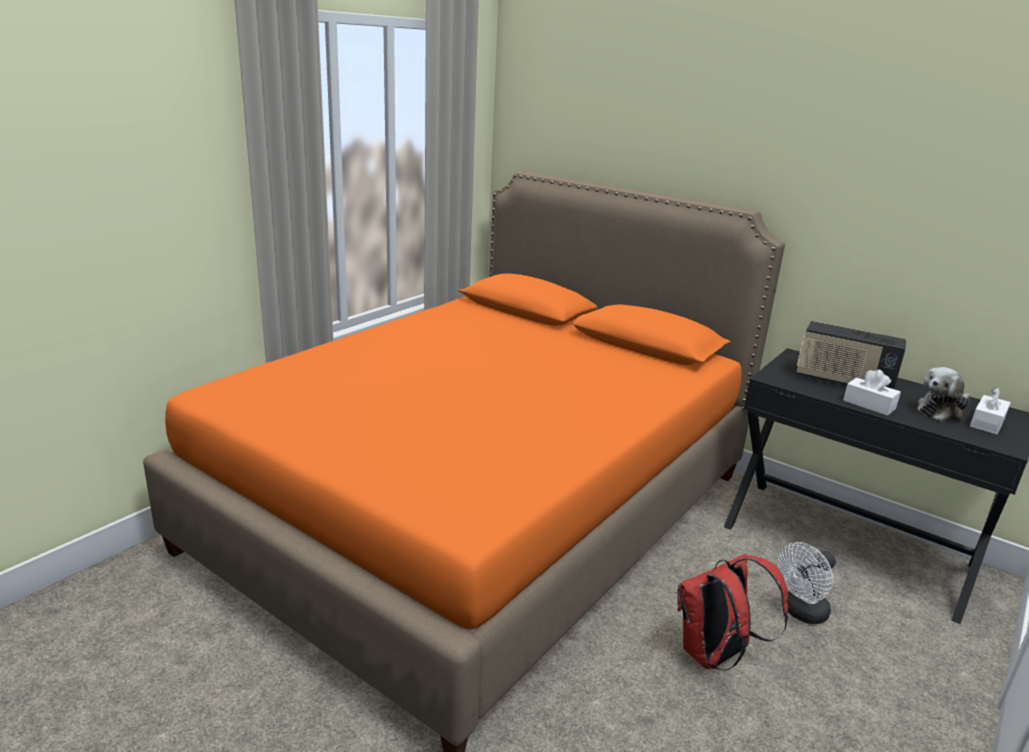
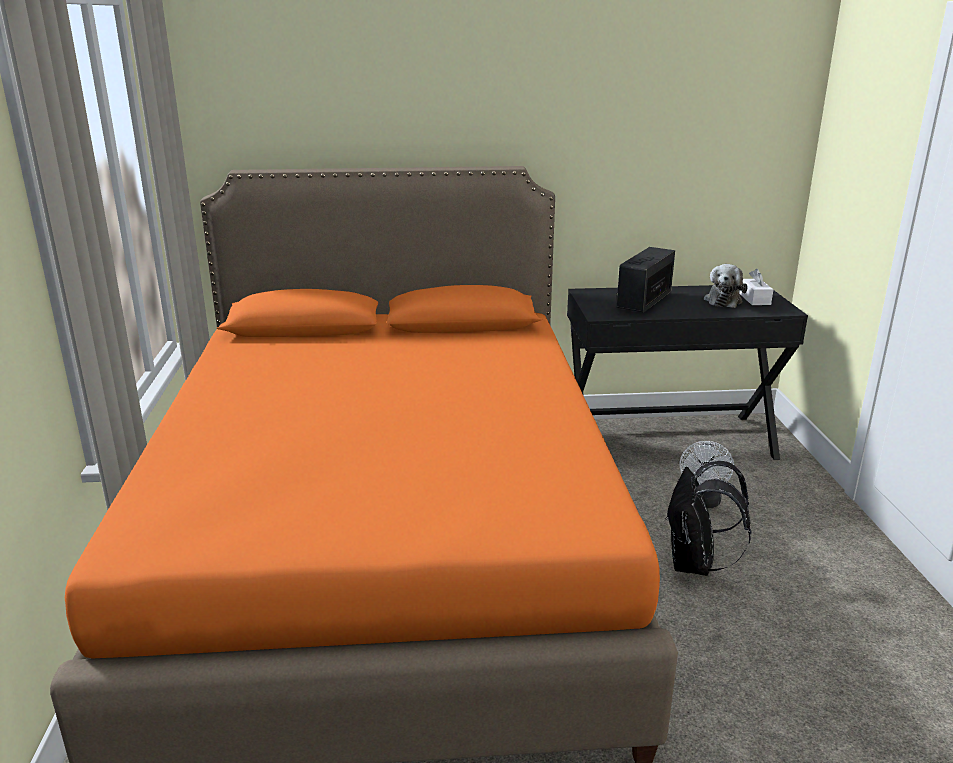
camera: 40 degrees left, 0 degrees up
(715, 656) = (695, 564): red backpack -> black backpack
(843, 382) = (643, 301): radio -> radio turned 135 degrees clockwise
(869, 404) = (683, 312): white tissue box -> none

